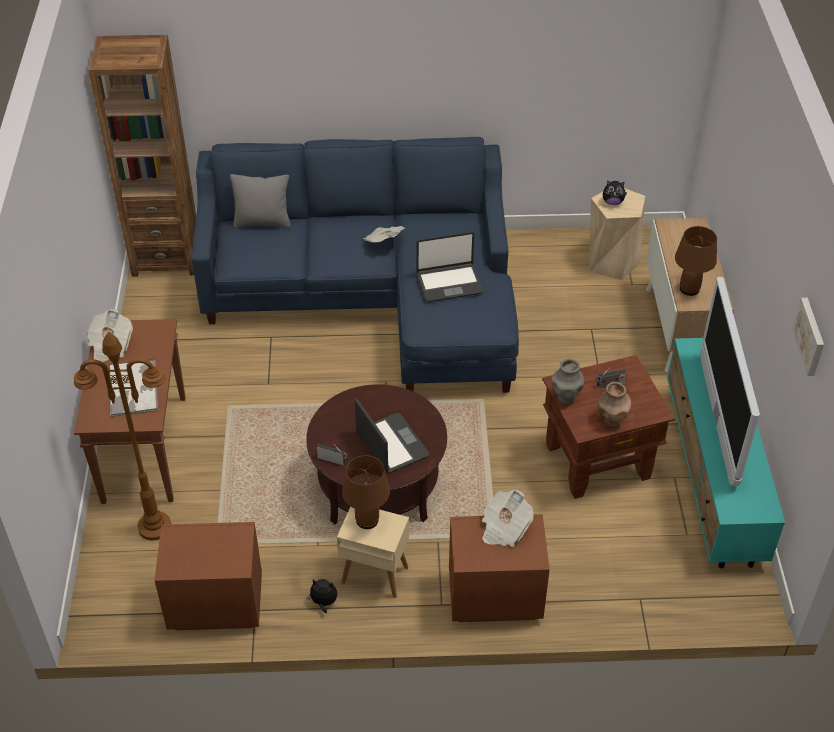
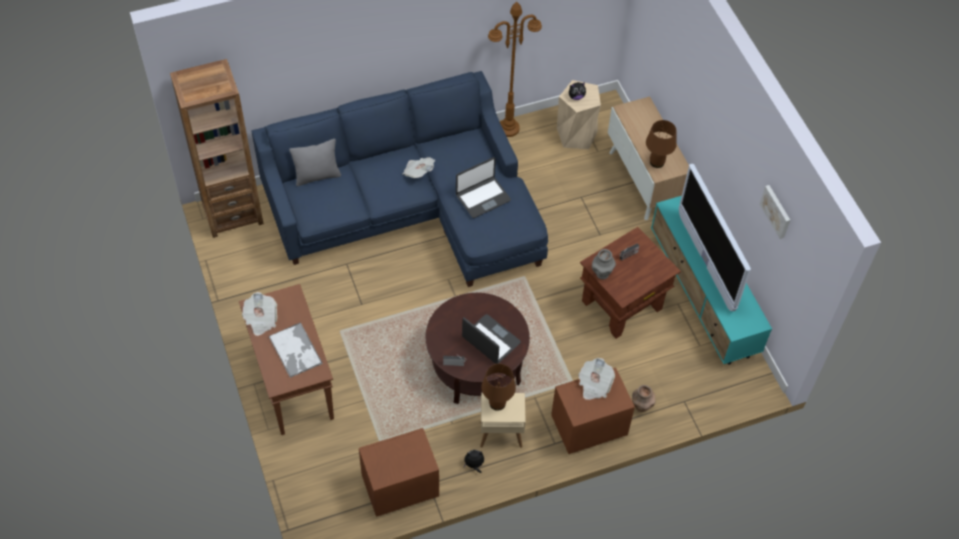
camera: 20 degrees left, 10 degrees up
(155, 526) = (329, 441): brown floor lamp -> brown floor lamp (509, 128)
(611, 420) = (639, 284): brown vase -> brown vase (641, 407)

